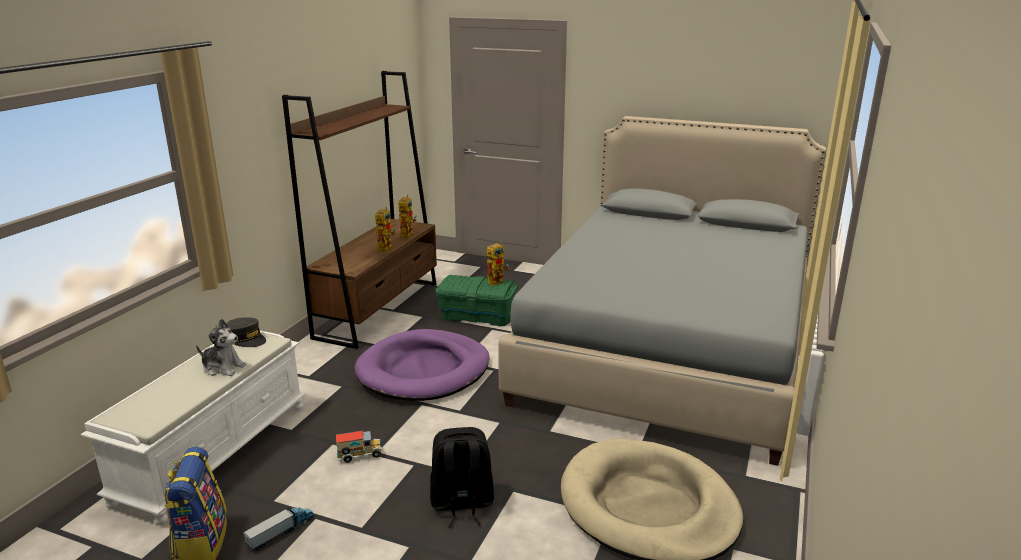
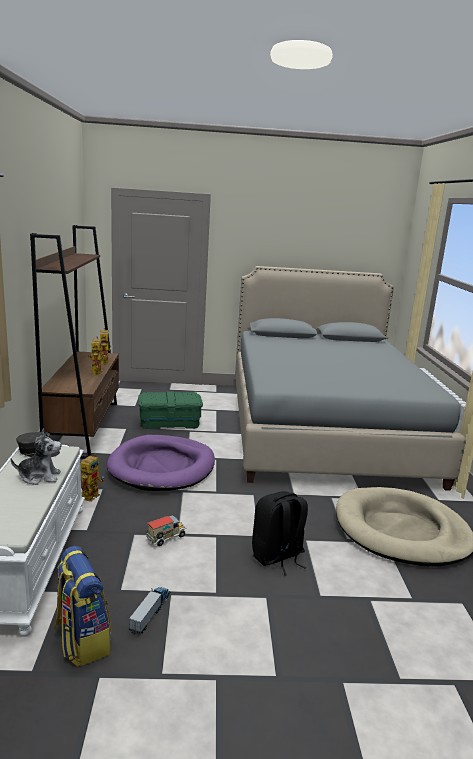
camera: 25 degrees left, 5 degrees down
(497, 281) = (186, 393): toy robot -> toy robot (91, 494)

